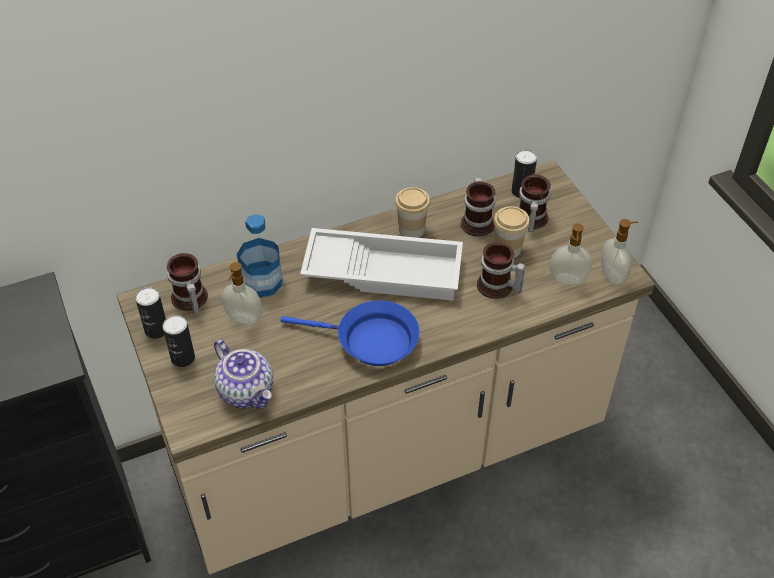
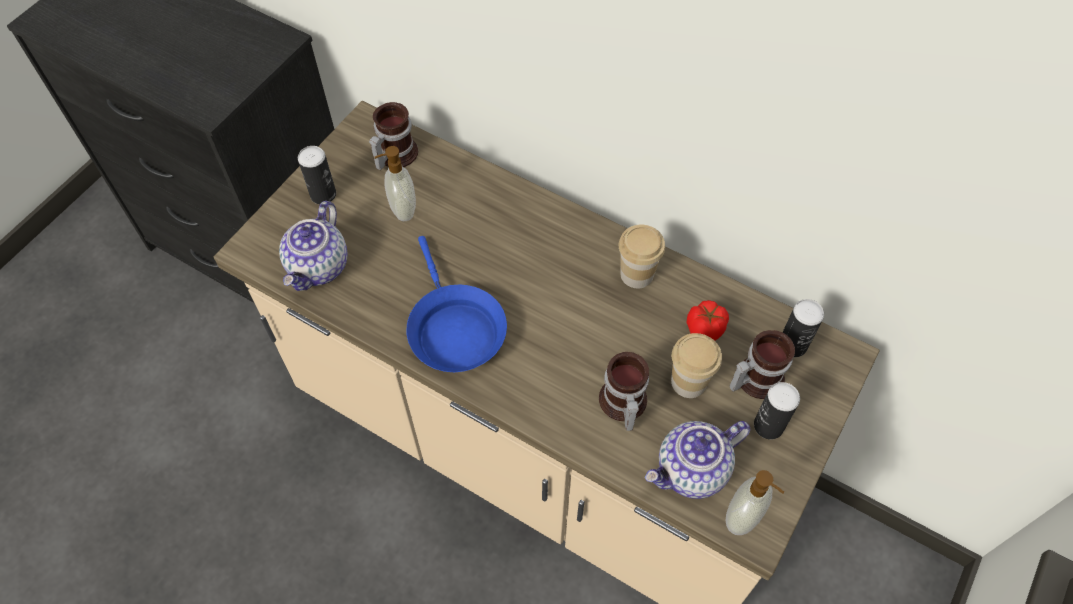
camera: 55 degrees right, 10 degrees up
(156, 330) = (341, 154): can -> can (768, 425)
(262, 282) = (460, 194): bottle -> none
(384, 270) = (559, 284): white tray -> none
(478, 221) = (705, 329): mug -> tomato
(567, 281) = (692, 471): soap dispenser -> teapot

